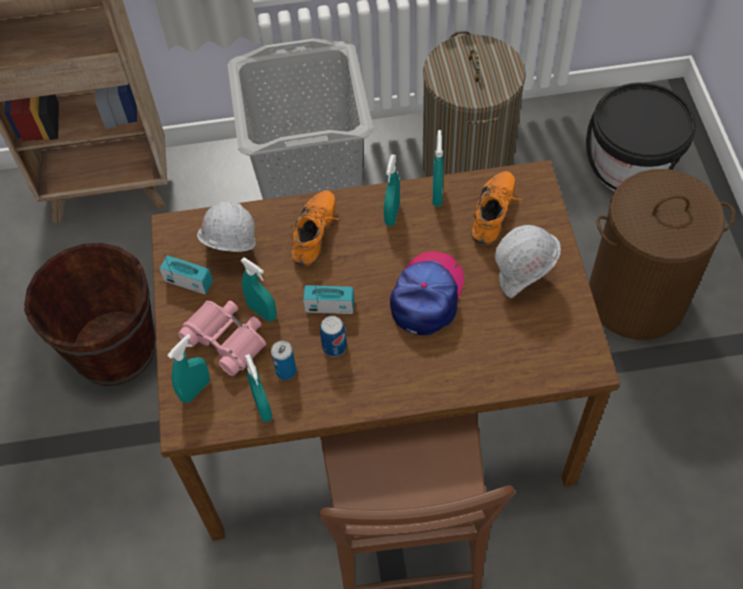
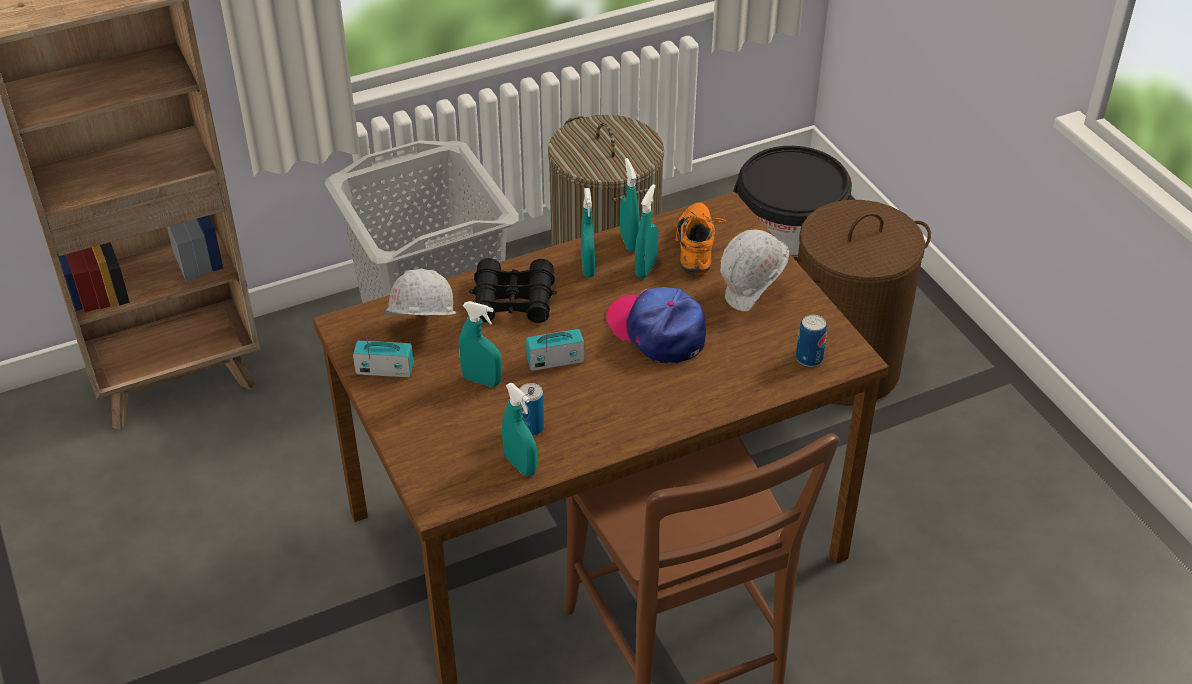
camera: 20 degrees left, 15 degrees down
(115, 349) = (246, 546): brown bucket -> none
(195, 390) = (436, 466): turquoise spray bottle -> turquoise spray bottle (645, 268)
(227, 339) = (452, 413): pink binoculars -> none
(317, 235) = (513, 301): orange shoe -> black binoculars
(334, 347) = (576, 395): can -> can (809, 358)
(427, 295) = (657, 330): cap -> cap turned 45 degrees counterclockwise

